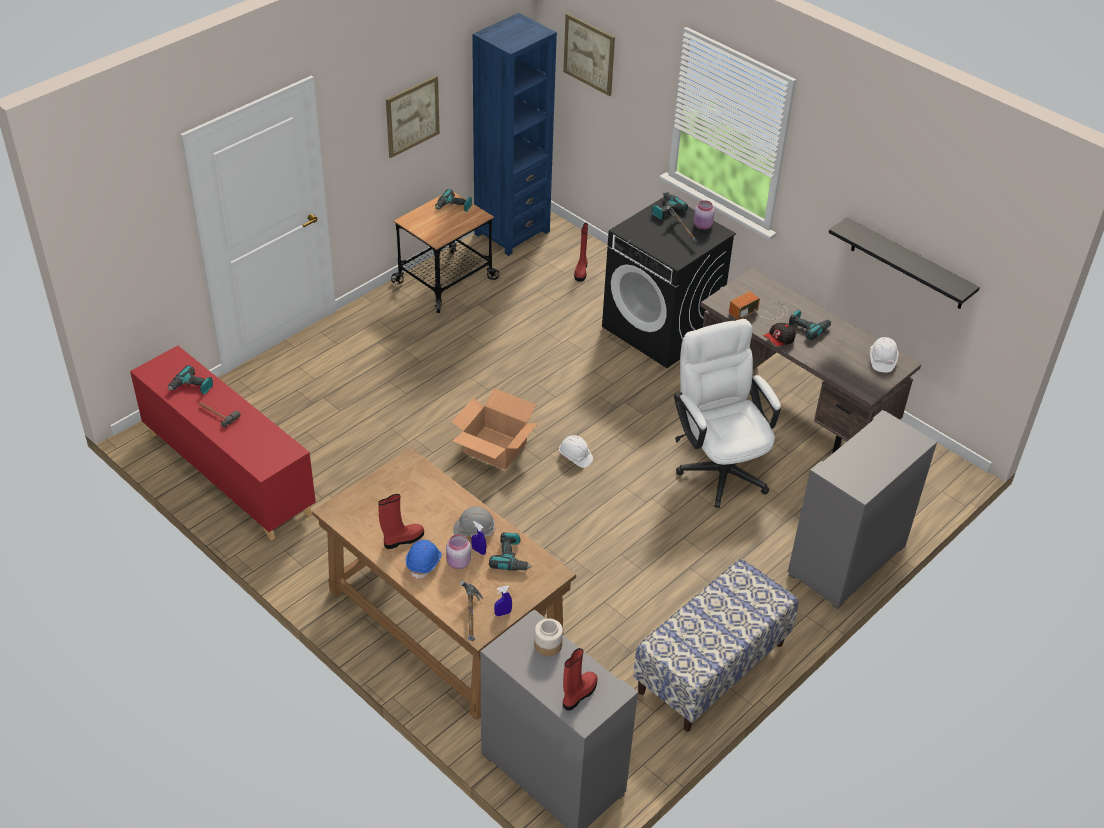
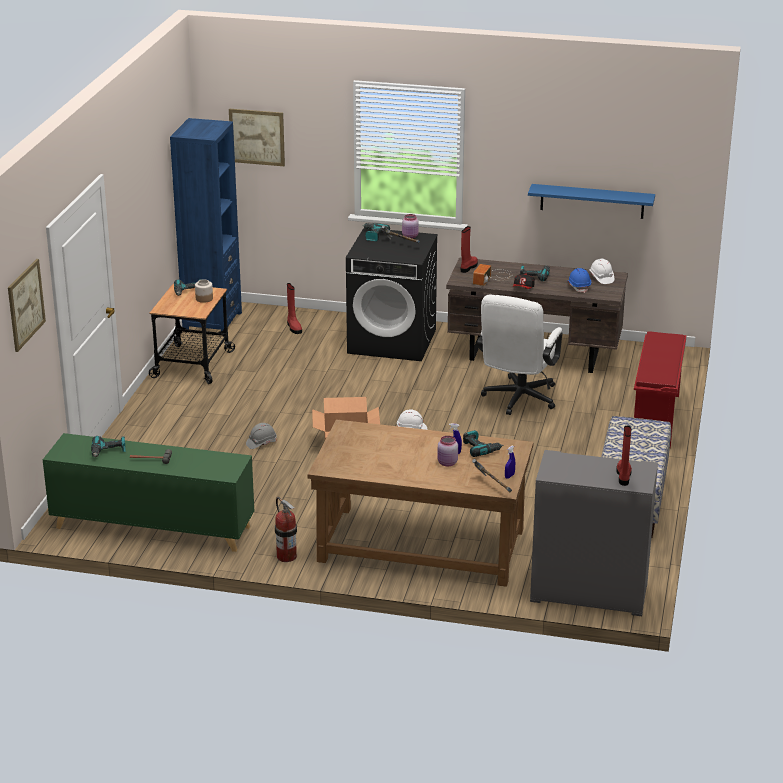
camera: 30 degrees left, 15 degrees down
(228, 473) = (152, 527): red cabinet -> green cabinet
(309, 569) = (286, 556): none -> fire extinguisher
(402, 539) = (393, 465): red boot -> red boot (468, 267)
(412, 116) = (147, 213): picture -> picture (26, 304)
(424, 563) = (424, 471): blue hard hat -> blue hard hat (578, 286)
(474, 529) = (437, 444): grey hard hat -> grey hard hat (261, 443)
(547, 645) = (575, 462): jar -> jar (204, 299)
(719, 465) = (518, 400): white office chair -> white office chair turned 105 degrees counterclockwise
(847, 561) = (656, 419): grey cabinet -> red shoe rack
(908, 264) = (592, 201): black shelf -> blue shelf

